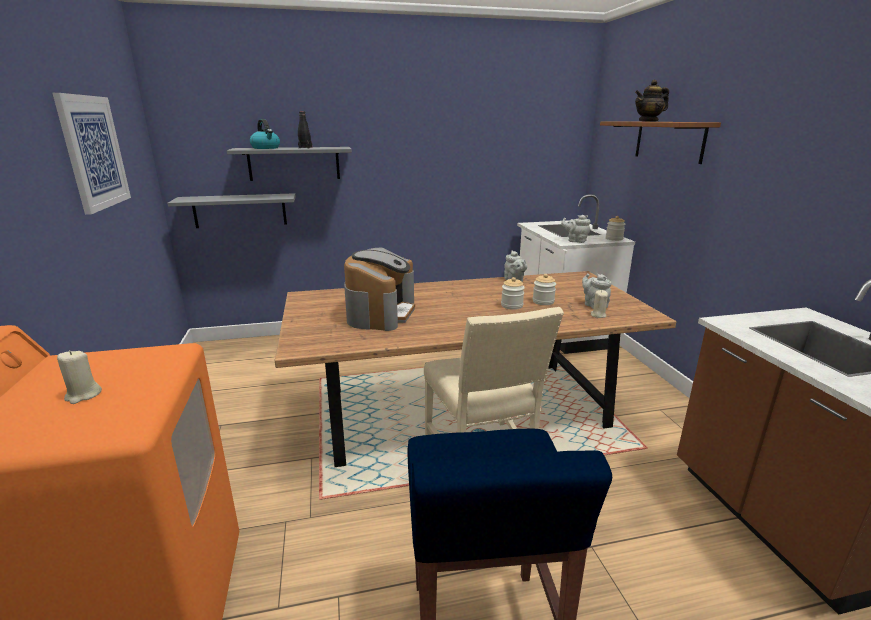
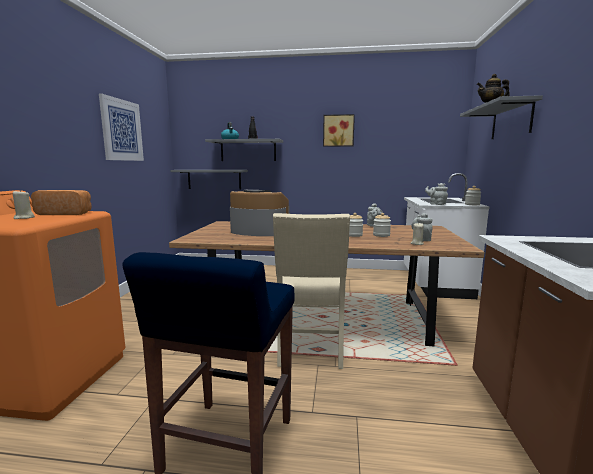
camera: 20 degrees right, 10 degrees down
(139, 365) = (66, 214): none -> bread
(381, 313) = (258, 231): coffee machine -> coffee machine turned 105 degrees counterclockwise
(430, 132) = (338, 130): none -> picture
(669, 141) = (511, 121): brown shelf -> grey shelf

